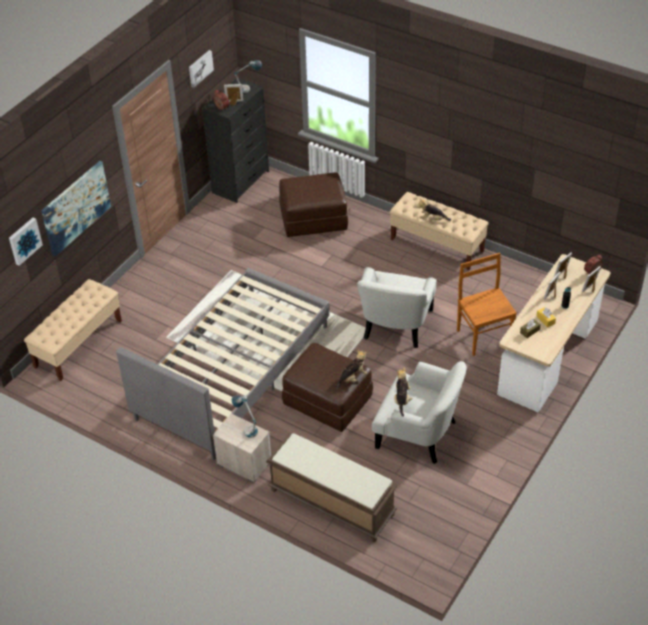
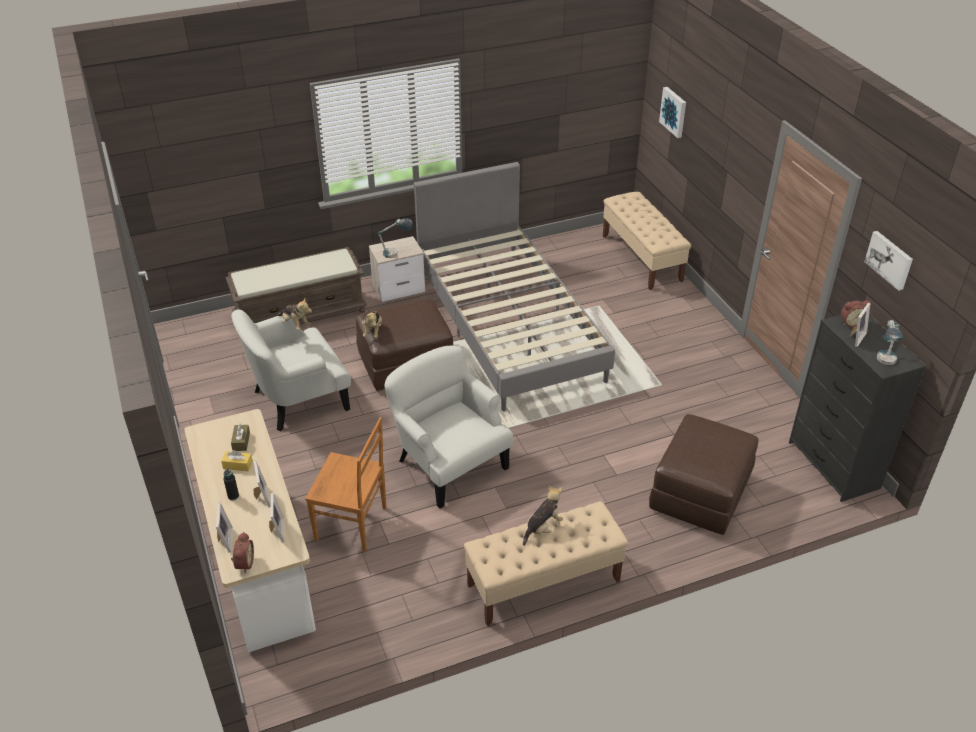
camera: 125 degrees right, 5 degrees down
(76, 207) = (715, 162): picture -> none

